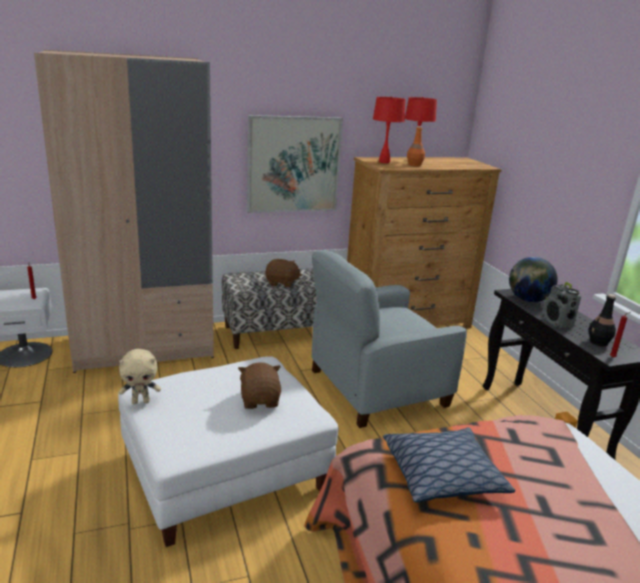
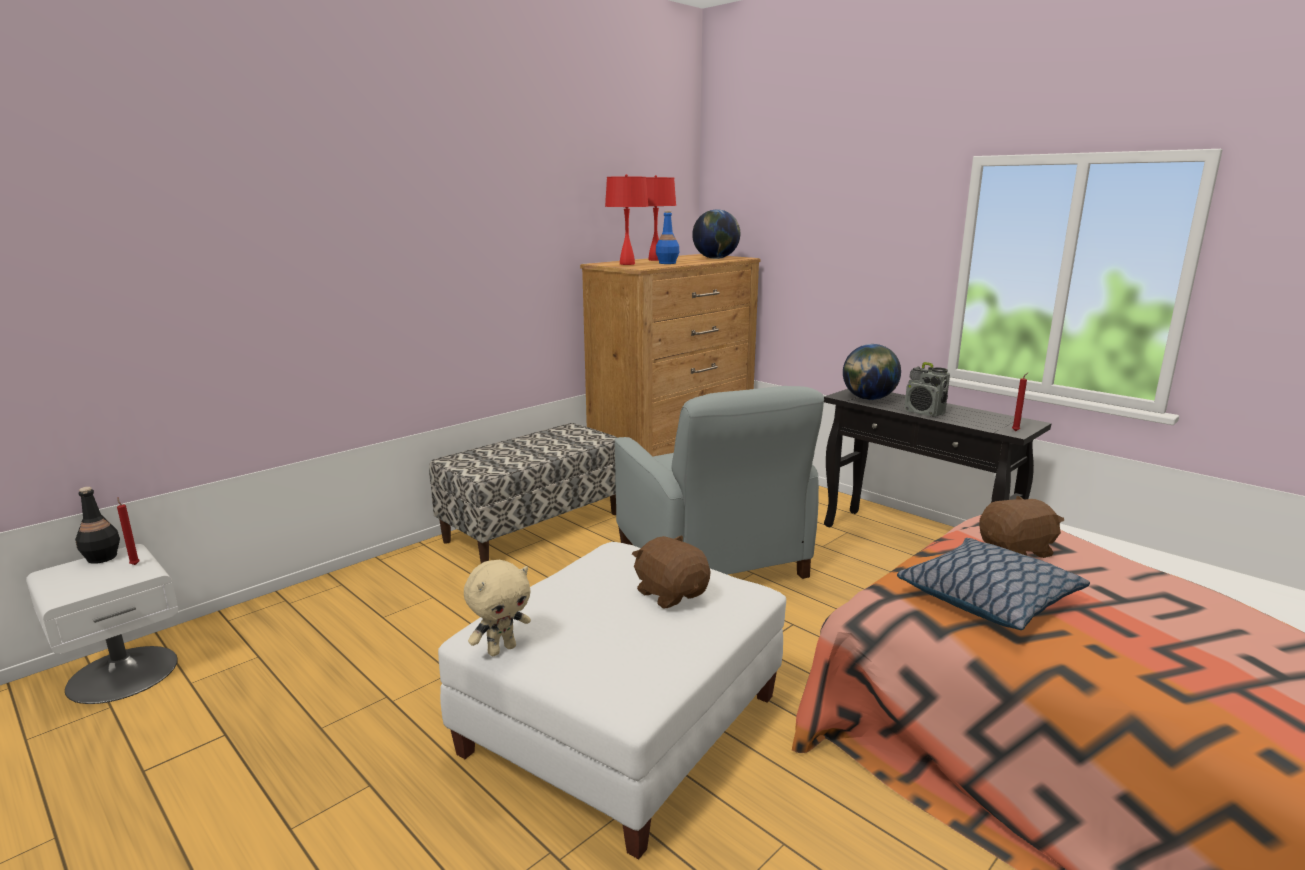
camera: 25 degrees left, 5 degrees down
(144, 347) = (340, 602): beige wardrobe -> none
(282, 283) = (527, 454): brown plush toy -> brown plush toy (1017, 550)
(293, 164) = (505, 282): picture -> none
(375, 388) = (711, 561): grey armchair -> grey armchair turned 60 degrees counterclockwise
(414, 165) = (667, 263): orange bottle -> blue bottle
(463, 165) = (716, 258): none -> globe
(598, 342) = (984, 421): black bottle -> black bottle (102, 558)

